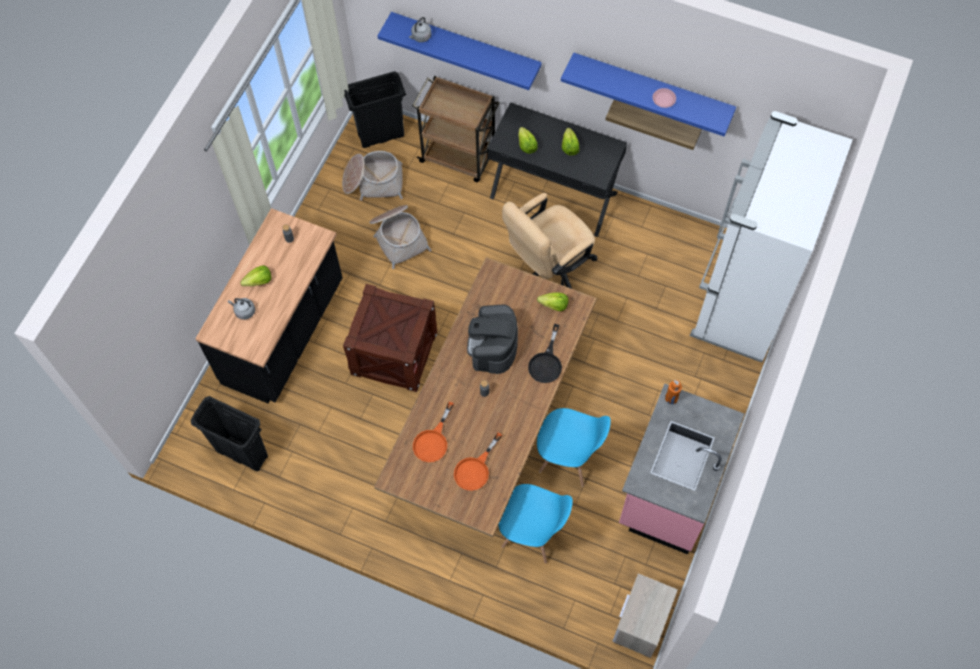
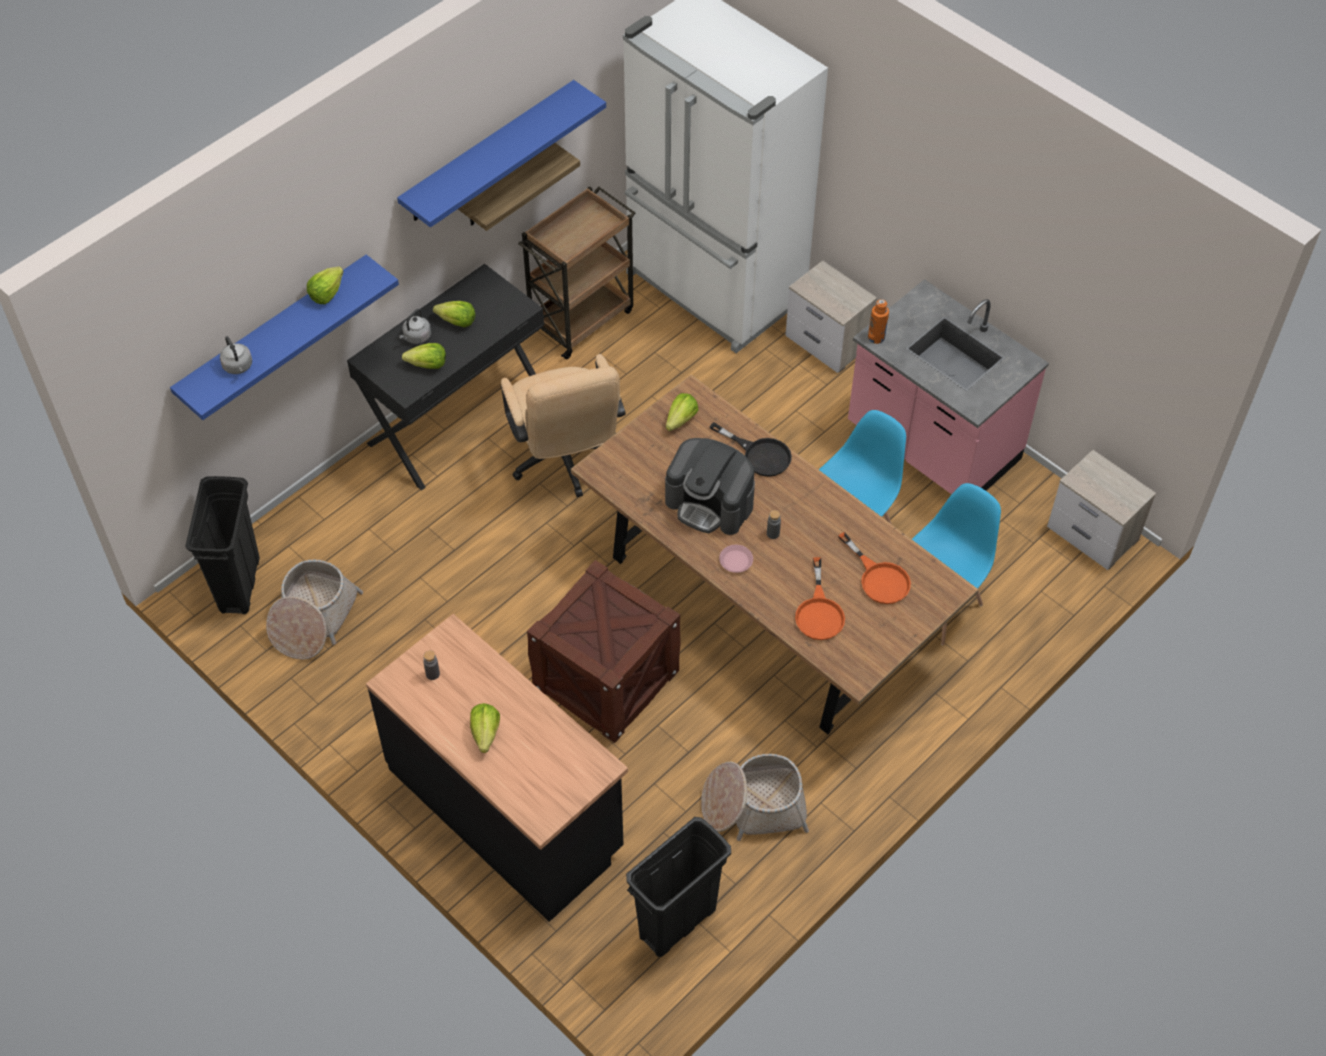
camera: 70 degrees left, 10 degrees down
(244, 311) = (526, 767): grey kettle -> grey kettle (416, 337)
(398, 237) = (423, 616): basket -> basket (753, 805)
(433, 441) = (819, 612): orange frying pan -> orange frying pan turned 45 degrees clockwise
(459, 157) = (334, 503): brown cart -> brown cart (581, 318)
(498, 55) = (326, 293): none -> lettuce
(664, 99) = (524, 137): pink plate -> pink plate (736, 561)
(730, 391) = (828, 343): none -> nightstand

